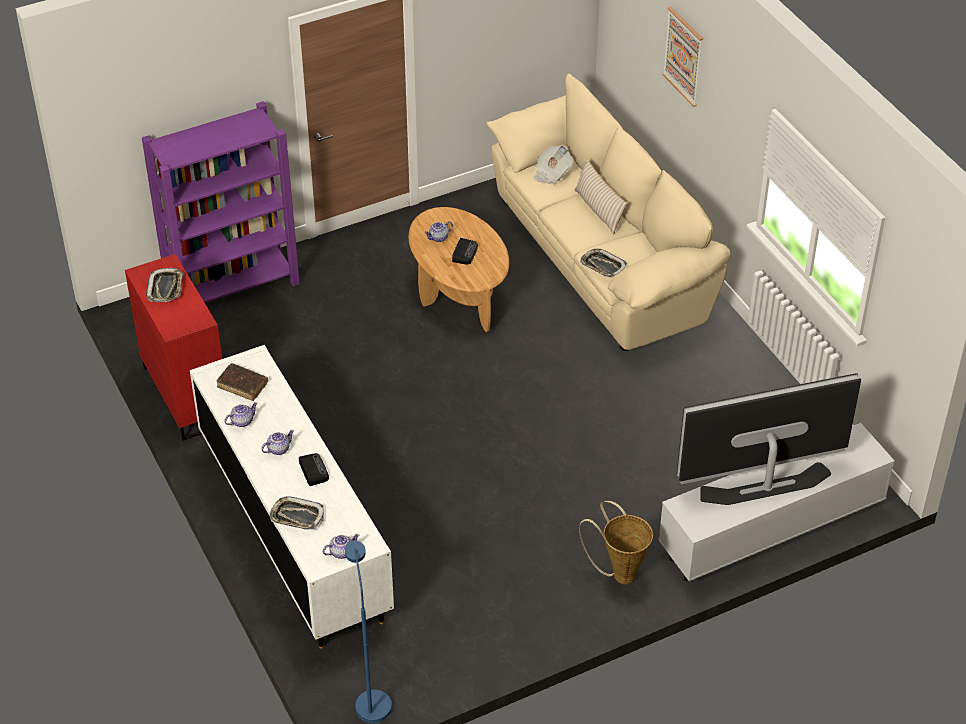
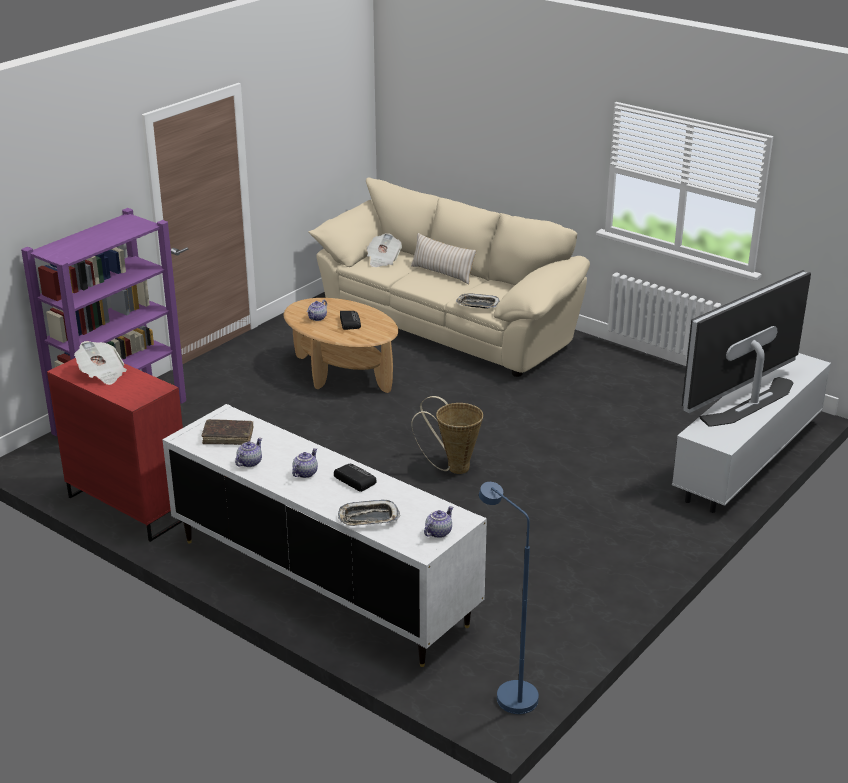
camera: 25 degrees left, 15 degrees down
(166, 288) = (102, 374): tray -> newspaper
(620, 573) = (652, 523): basket -> basket (453, 467)
(683, 56) = (492, 110): picture -> none

